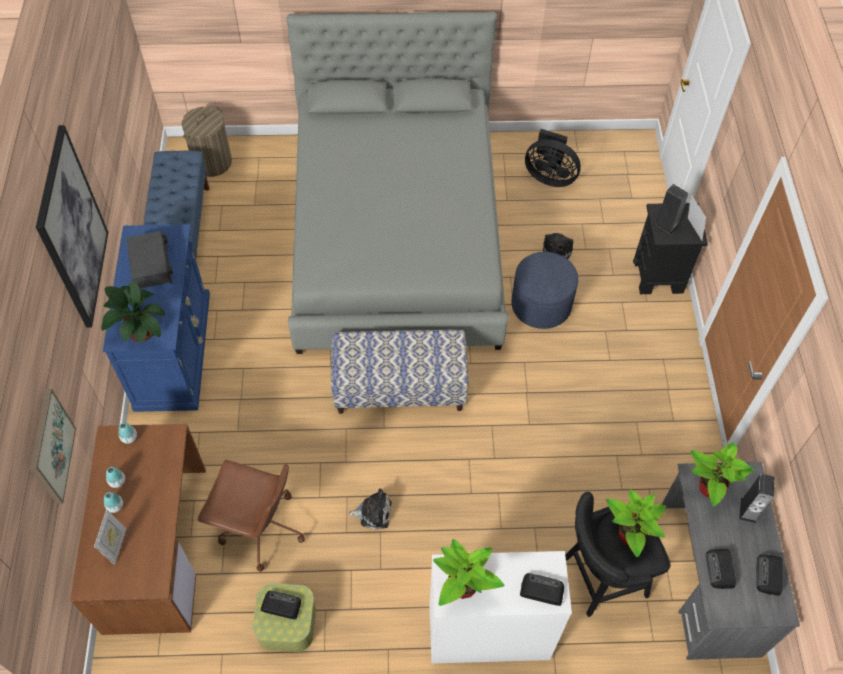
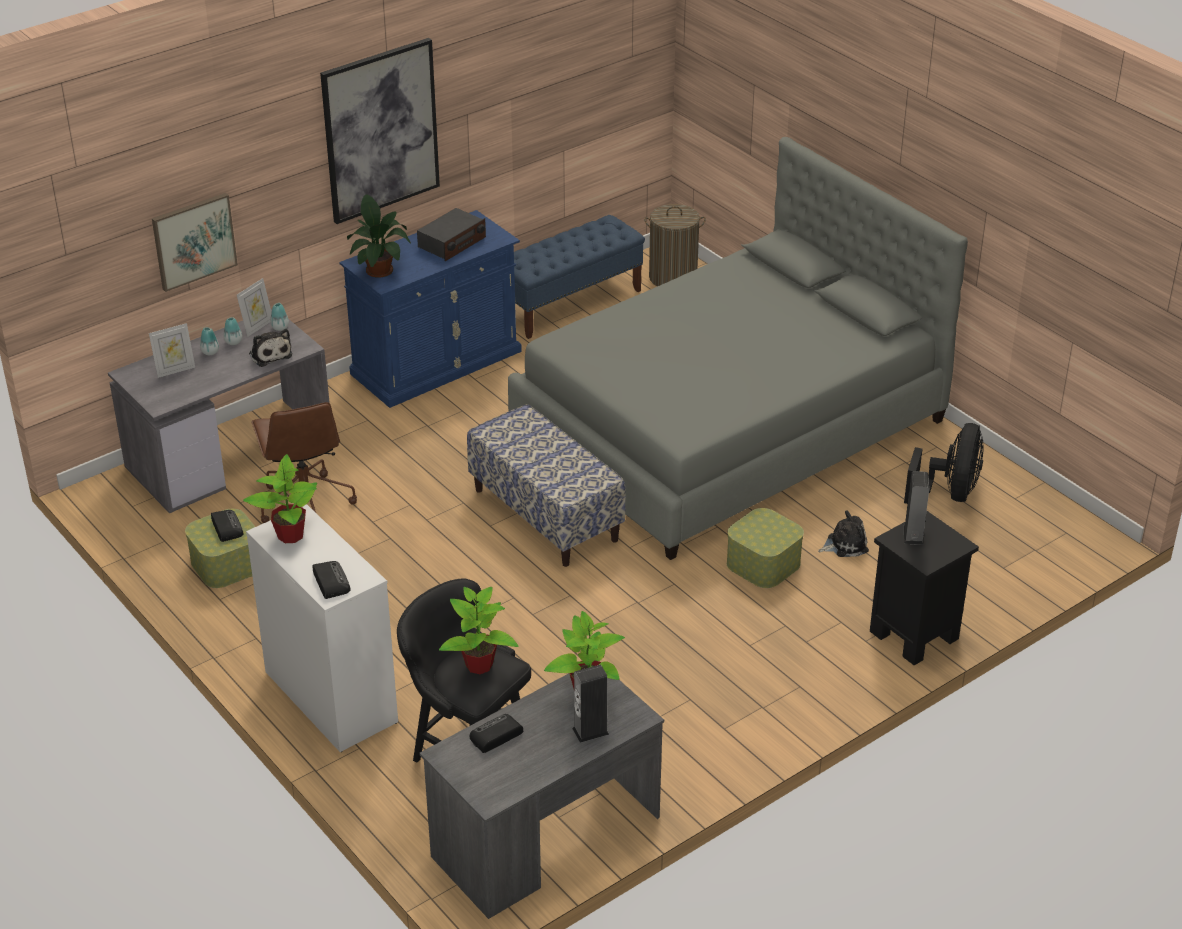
camera: 55 degrees right, 20 degrees down
(155, 547) = (230, 453): brown desk -> grey desk
(373, 512) = (389, 562): plush toy -> plush toy (270, 354)
(541, 304) = (763, 563): blue ottoman -> storage box
(549, 176) = (949, 493): black fan -> black fan turned 150 degrees counterclockwise
(692, 230) = (931, 556): picture frame -> picture frame (257, 327)
(769, 576) = (523, 775): radio -> none

